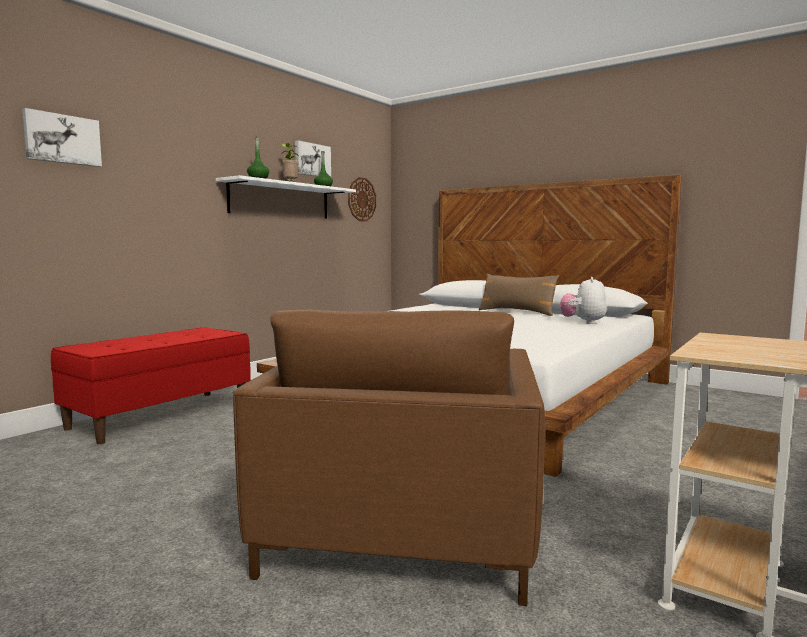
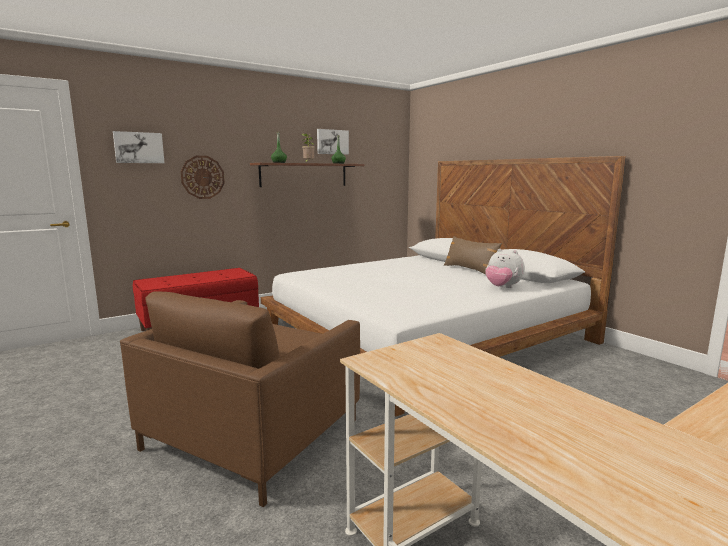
camera: 20 degrees right, 5 degrees up
(281, 200) = (304, 175): white shelf -> brown shelf
(361, 199) = (379, 168): wall clock -> wall clock (202, 177)
(583, 322) = (502, 287): plush toy -> plush toy turned 90 degrees counterclockwise

